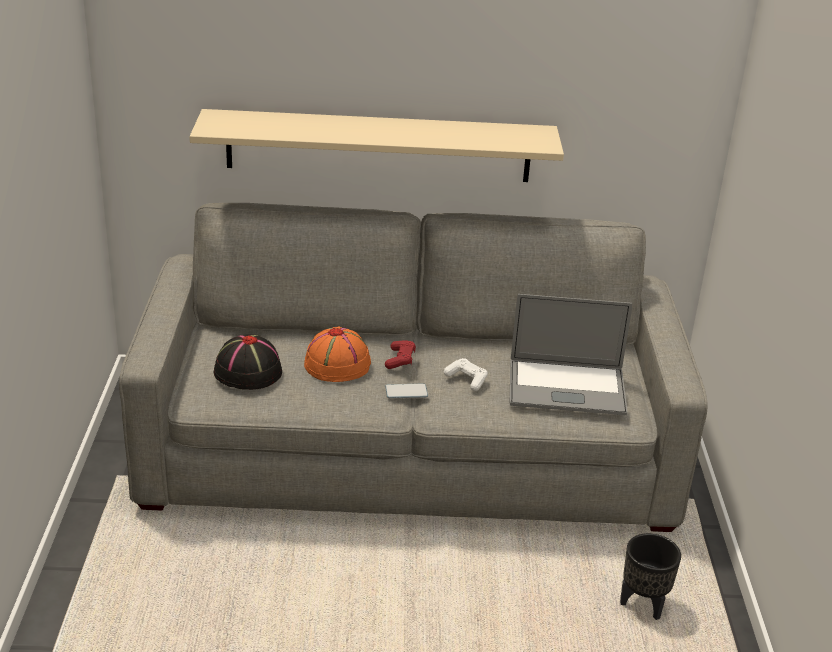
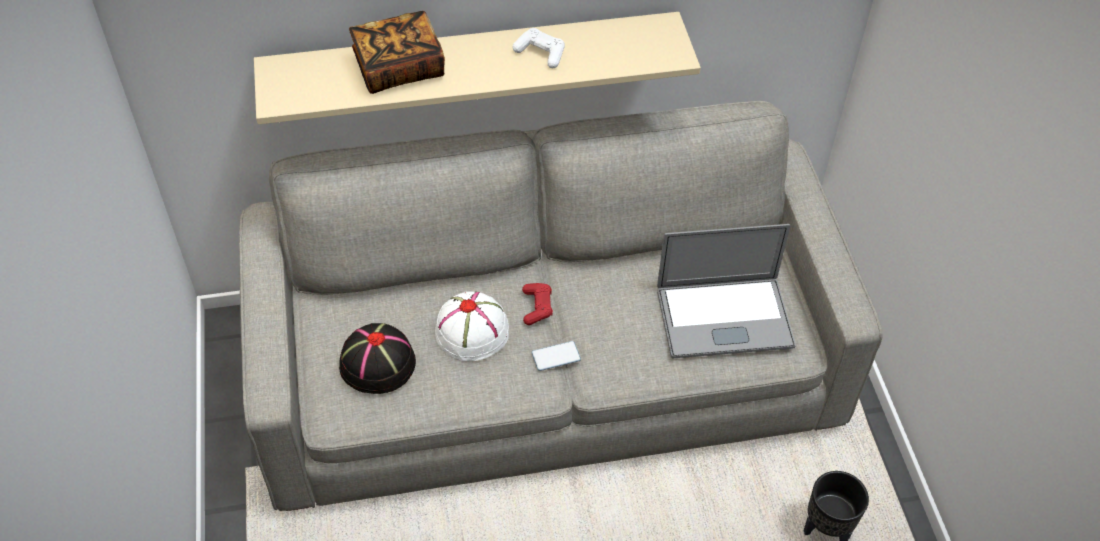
camera: 10 degrees left, 20 degrees up
(314, 126) = (399, 68): none -> book
(338, 364) = (472, 331): orange hat -> white hat
(467, 379) = (617, 326): white game controller -> white game controller (540, 53)

